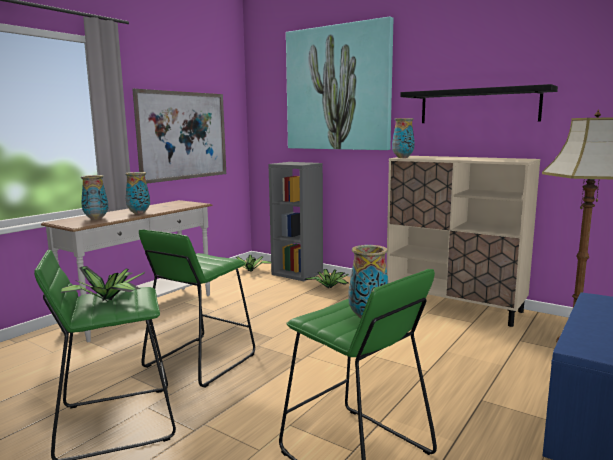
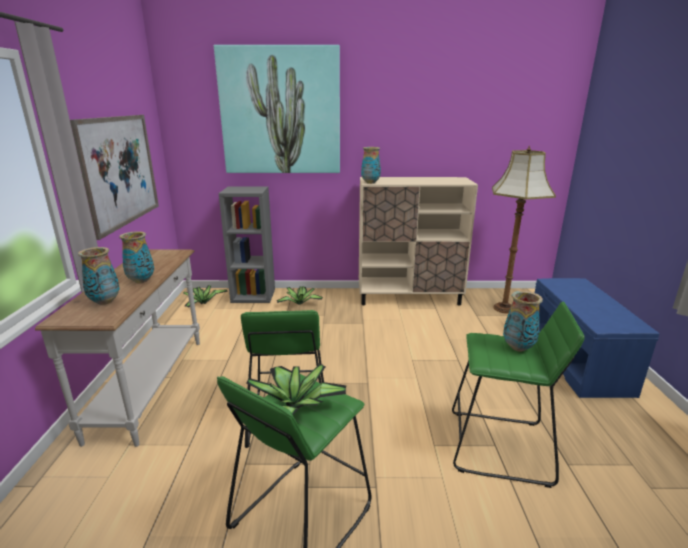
camera: 35 degrees left, 10 degrees up
(478, 106) = (418, 134): black shelf -> none

